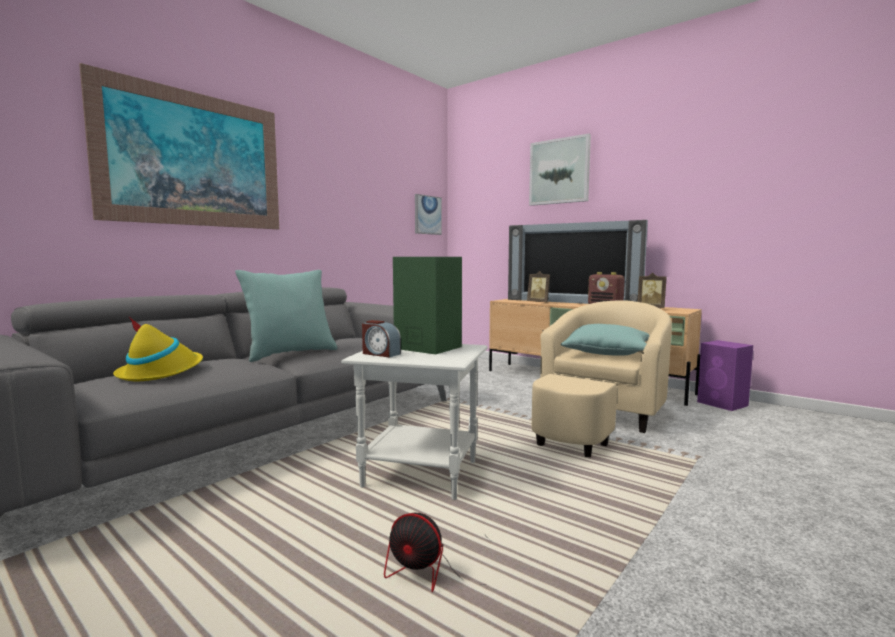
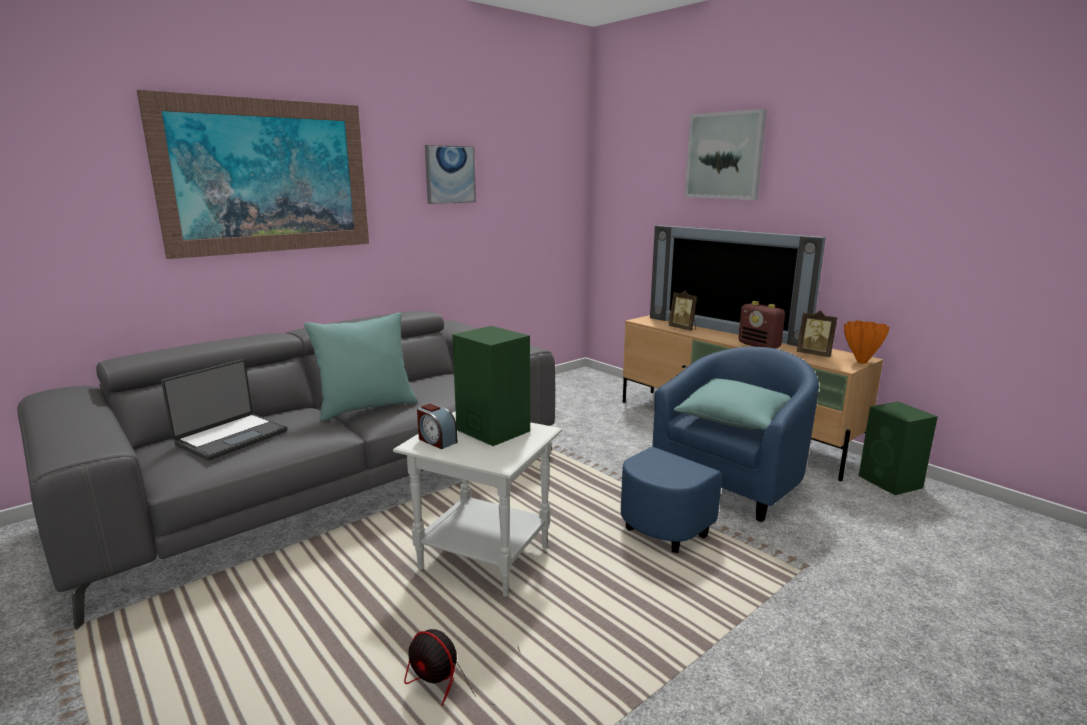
camera: 10 degrees right, 10 degrees up
(161, 372) = (231, 437): yellow hat -> laptop
(427, 215) = (561, 200): picture -> picture (450, 174)
(599, 419) = (717, 495): beige armchair -> blue armchair
(688, 310) = (861, 362): none -> orange vase
(723, 404) = (891, 482): purple speaker -> green speaker

